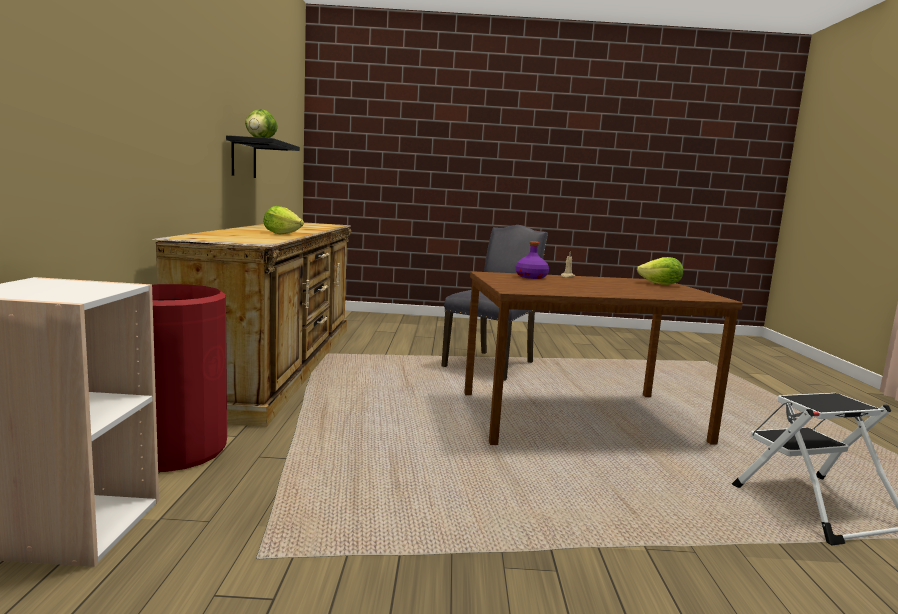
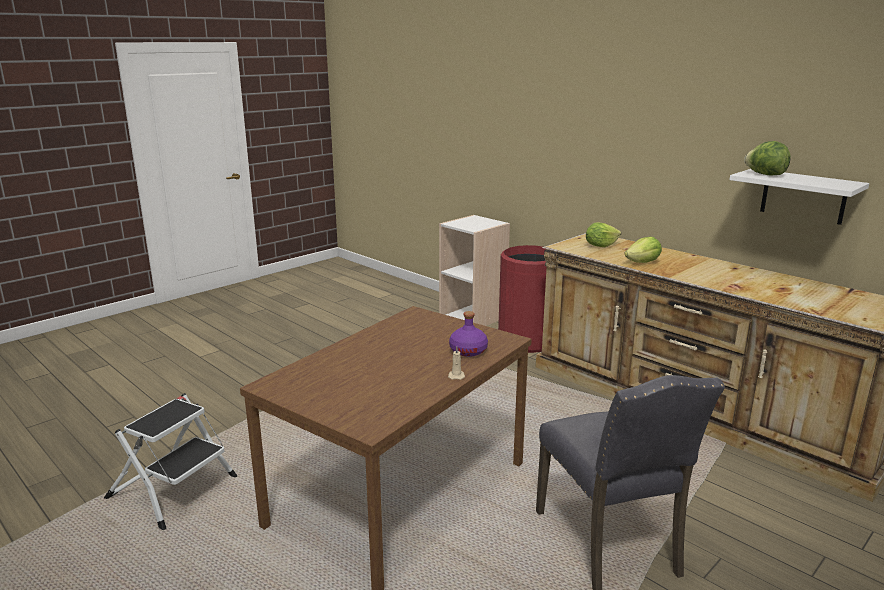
camera: 135 degrees right, 10 degrees up
(243, 158) = (803, 196): black shelf -> white shelf
(660, 284) = (350, 407): lettuce -> lettuce (600, 246)

